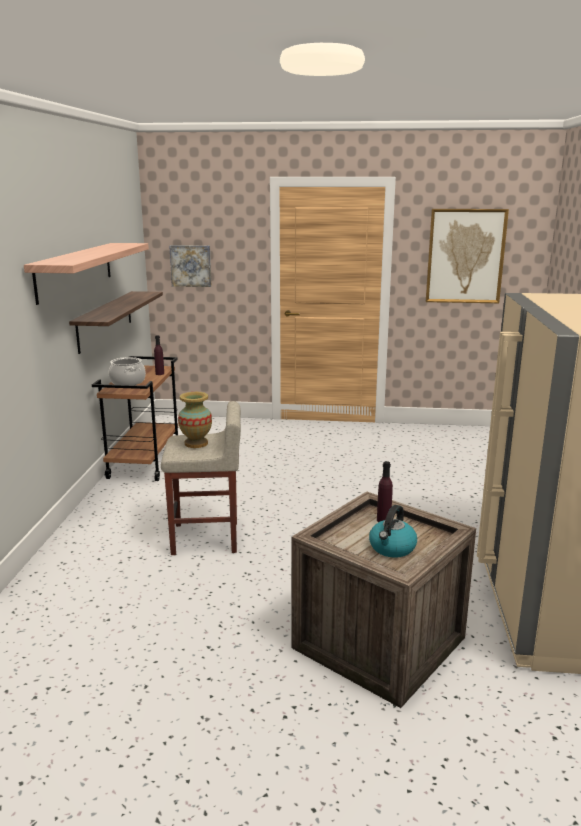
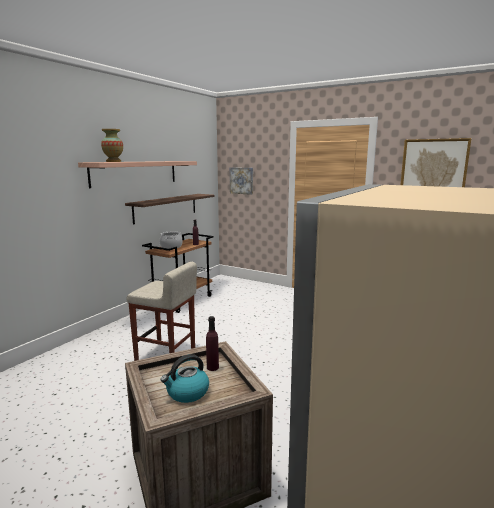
camera: 25 degrees right, 5 degrees down
(196, 443) = (160, 287): vase -> vase (113, 161)

